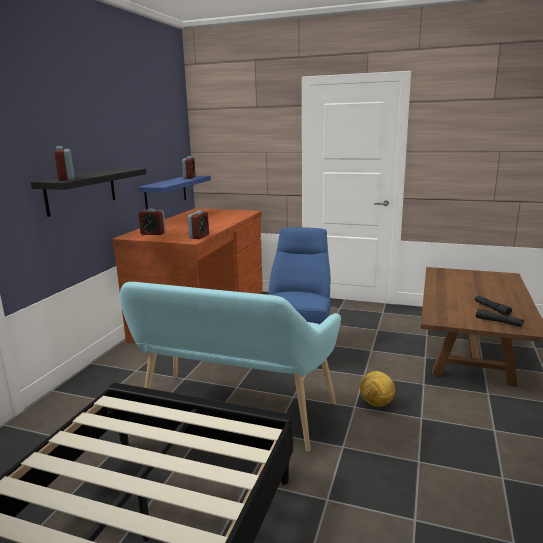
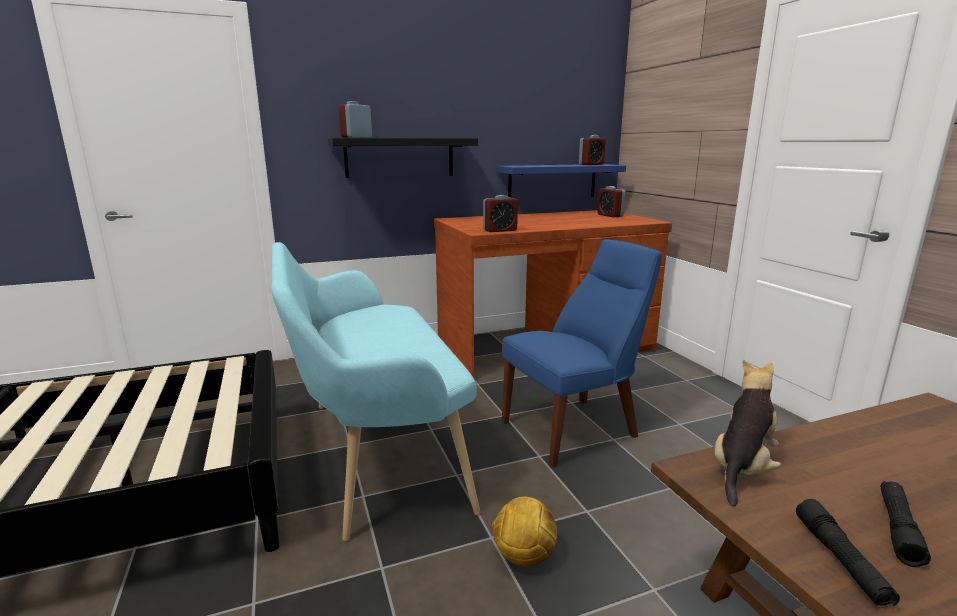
camera: 50 degrees right, 0 degrees up
(153, 233) = (475, 221): alarm clock -> alarm clock (610, 215)
(440, 312) = (742, 467): none -> plush toy

